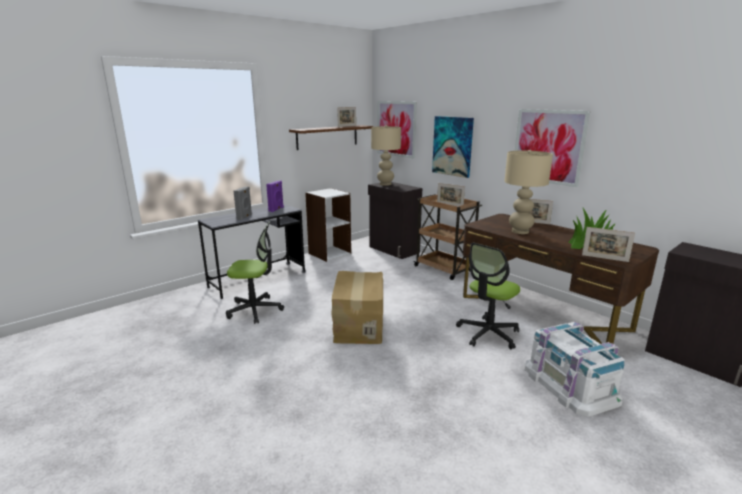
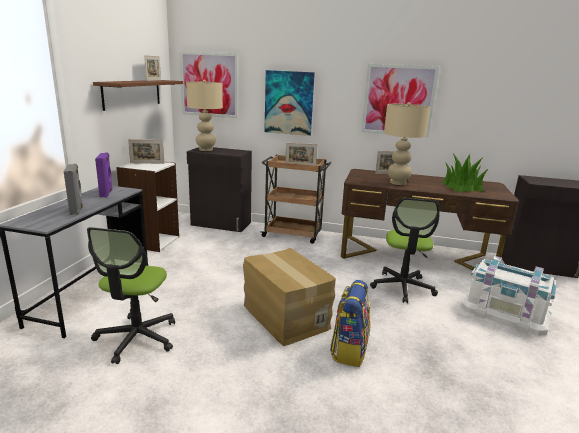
camera: 35 degrees left, 0 degrees up
(255, 310) = (137, 338): office chair -> office chair turned 135 degrees clockwise
(375, 361) = (349, 350): none -> backpack
(604, 258) = (491, 196): picture frame -> picture frame (147, 163)

